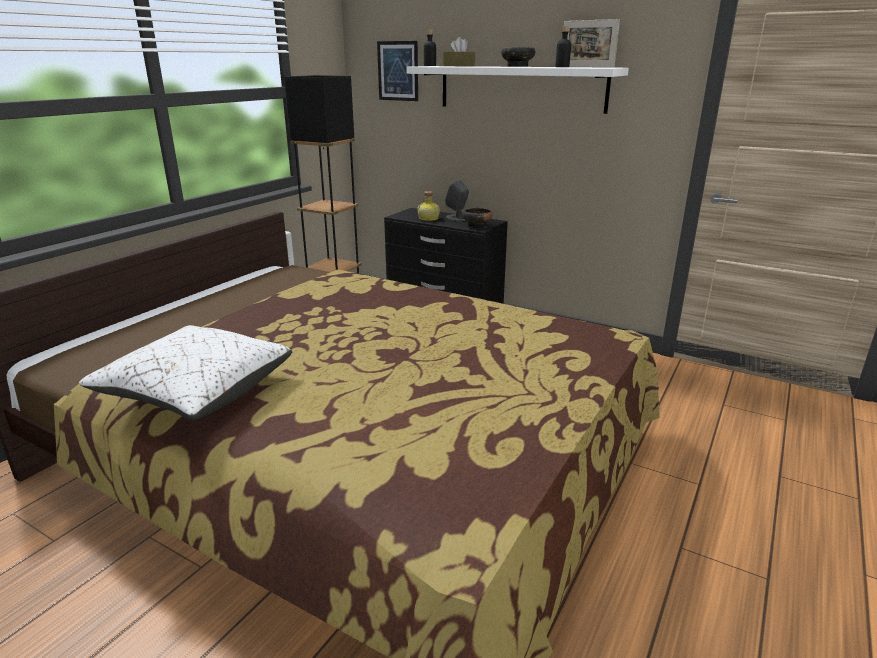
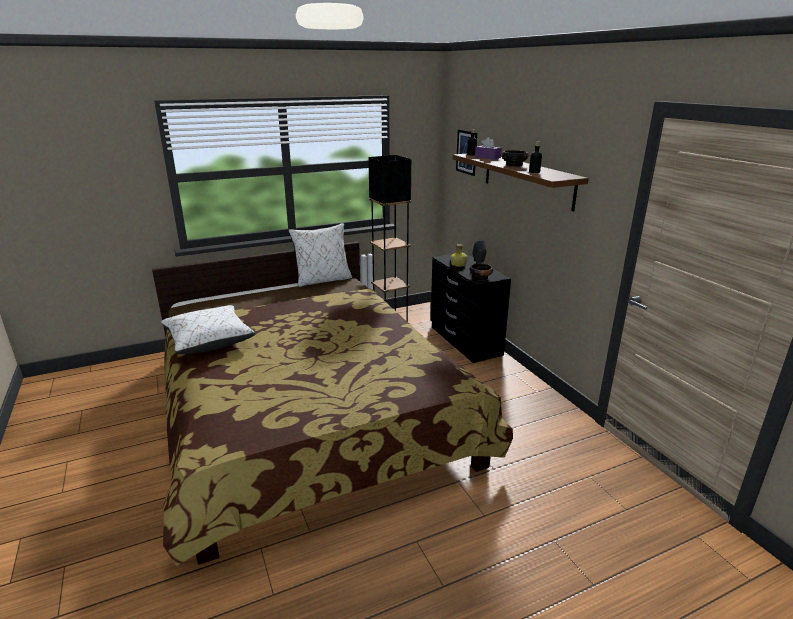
camera: 35 degrees right, 0 degrees up
(250, 275) = (323, 280): none -> white pillow
(459, 66) = (487, 157): brown tissue box -> purple tissue box
(520, 88) = (527, 179): white shelf -> brown shelf
(586, 67) = (558, 173): picture frame -> none

